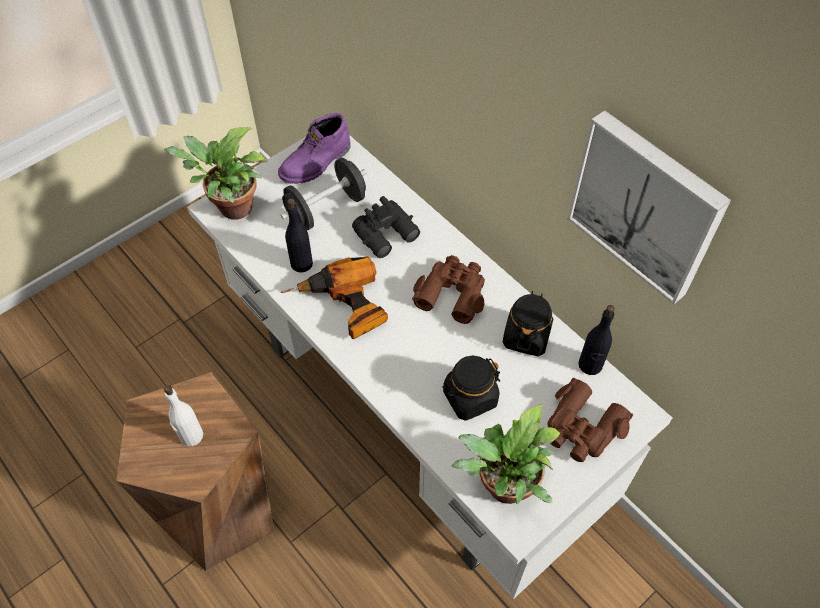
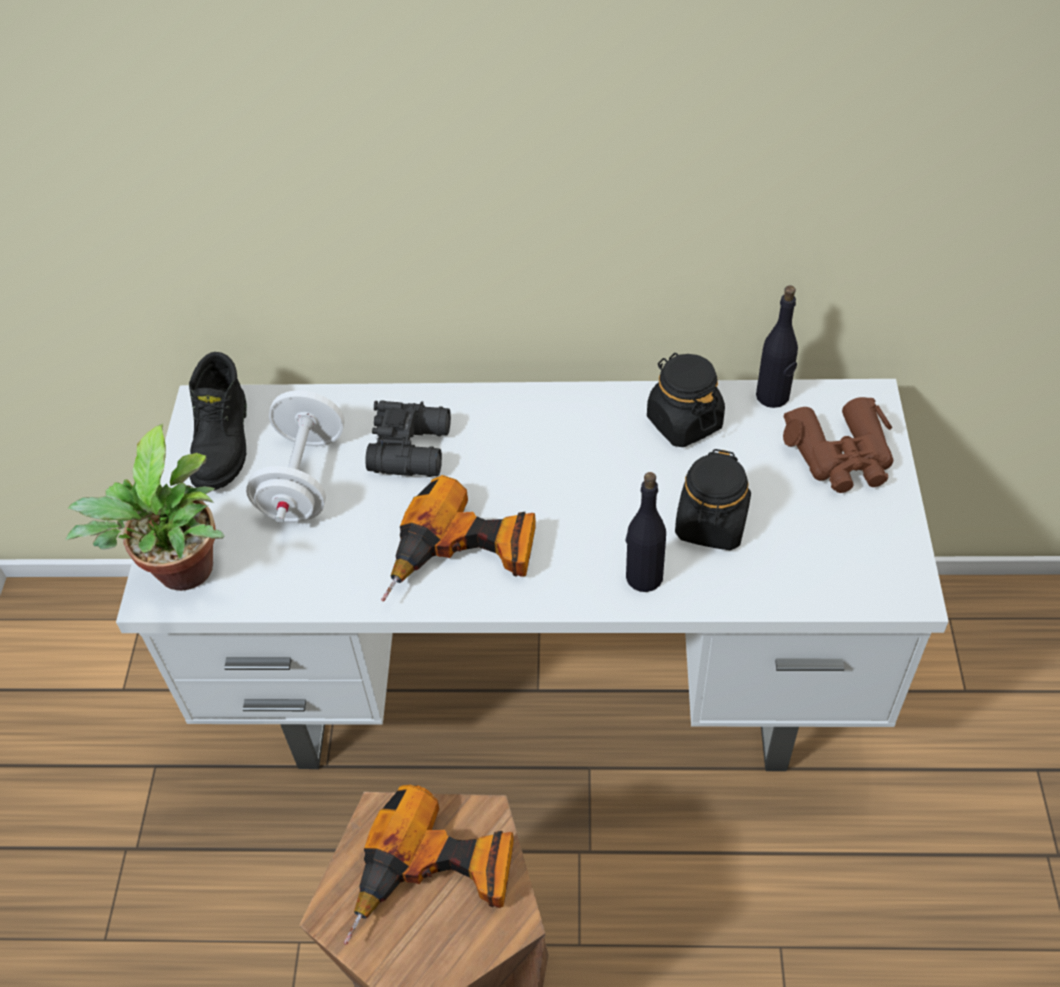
camera: 45 degrees left, 5 degrees down
(191, 436) = (436, 879): white bottle -> power drill
(301, 263) = (354, 557): black bottle -> black bottle (643, 577)
(316, 163) = (224, 443): purple boot -> black boot
(326, 209) = (303, 479): black dumbbell -> white dumbbell
(452, 292) = (558, 445): brown binoculars -> none
(503, 489) = (853, 574): potted plant -> none
(646, 205) = (782, 126): picture -> none

